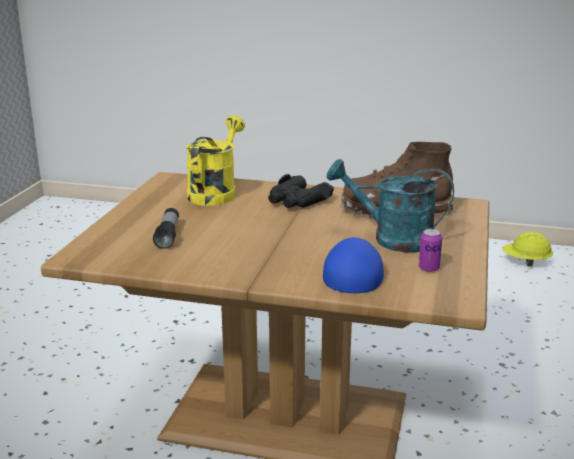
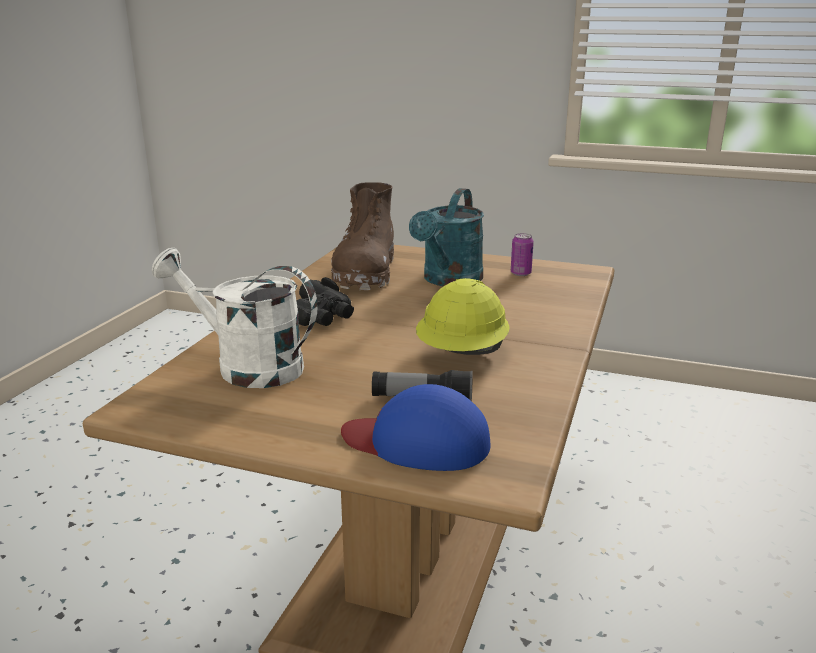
camera: 85 degrees left, 0 degrees up
(215, 192) = (246, 366): yellow watering can -> white watering can
(353, 272) = (535, 301): blue cap -> blue cap (417, 442)
(525, 262) = (142, 361): yellow hard hat -> yellow hard hat (462, 354)

